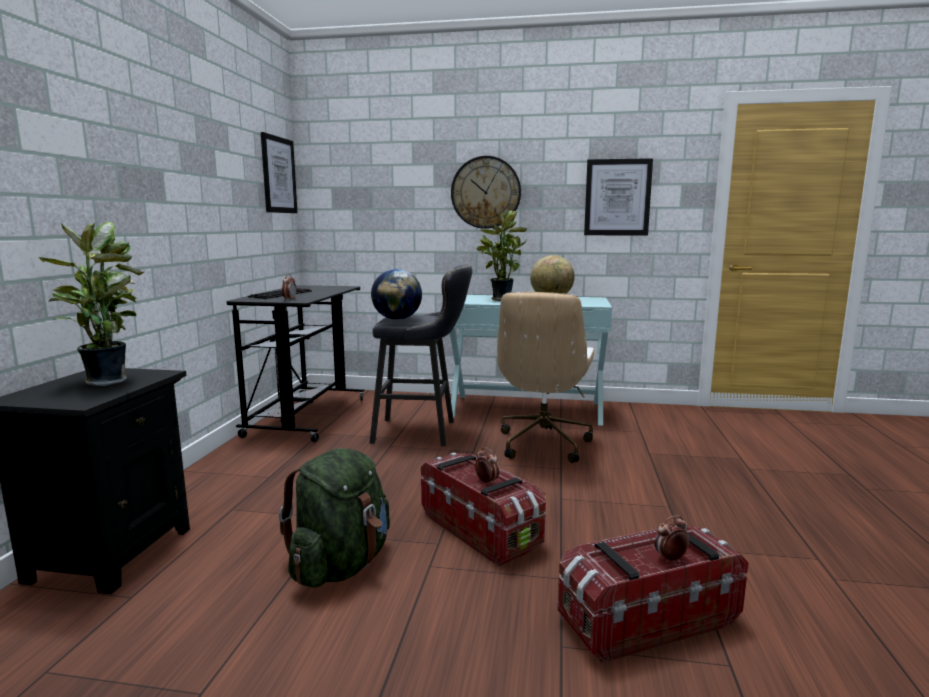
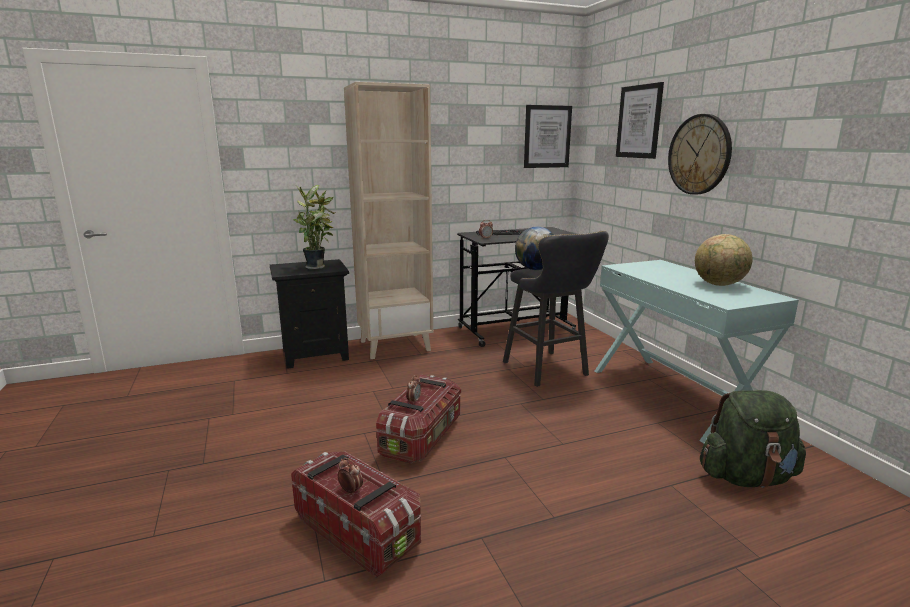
camera: 60 degrees right, 5 degrees up
(211, 485) = (395, 345): none -> beige bookcase
(341, 565) = (345, 407): green backpack -> green backpack (746, 477)
(500, 299) = (665, 273): potted plant -> none
(542, 446) = (597, 424): white office chair -> none
(617, 197) = (840, 168): picture -> picture (639, 121)

